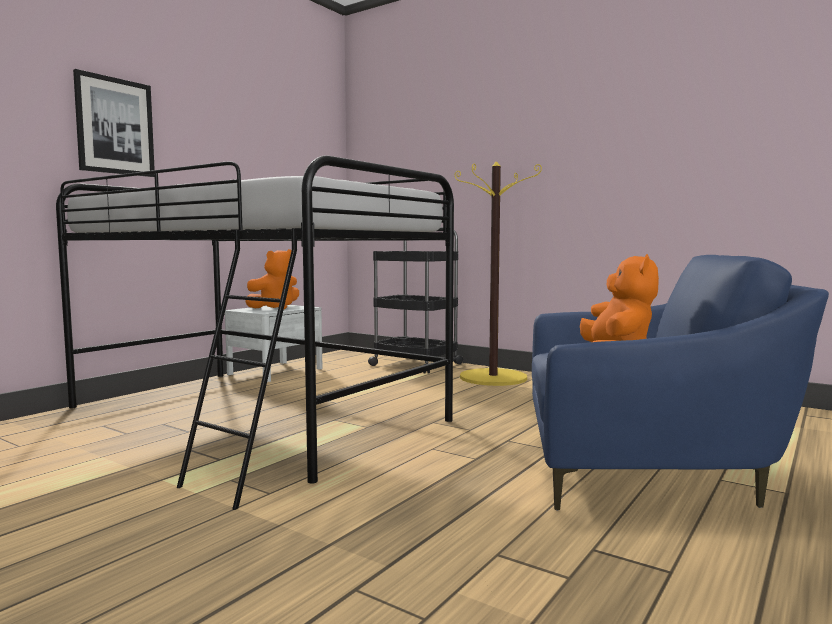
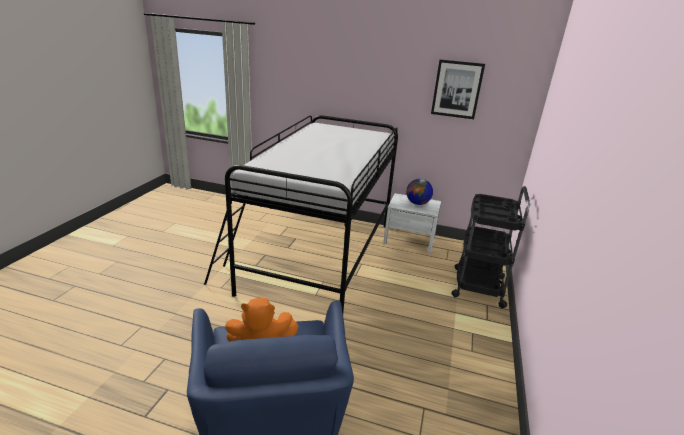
camera: 70 degrees right, 20 degrees up
(115, 126) = (345, 85): picture -> picture (457, 89)
(275, 308) = (417, 203): orange plush toy -> globe
(493, 378) = (468, 331): yellow clothes rack -> none

